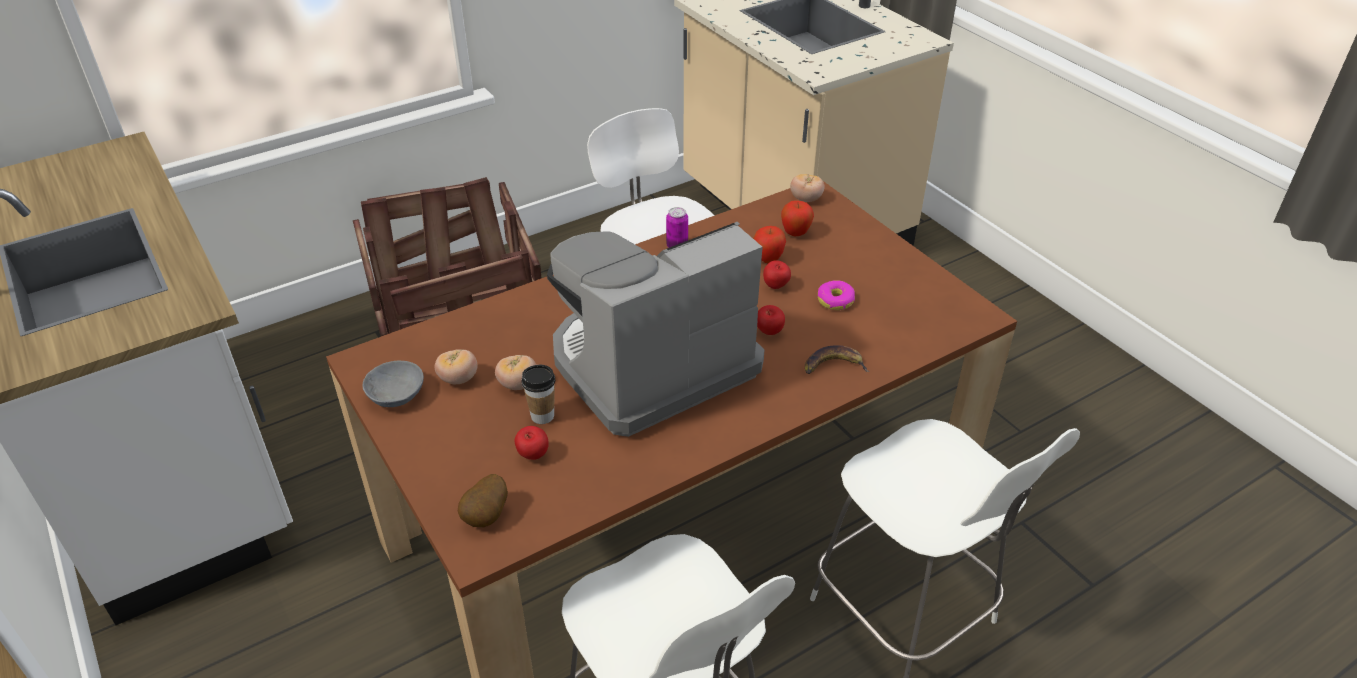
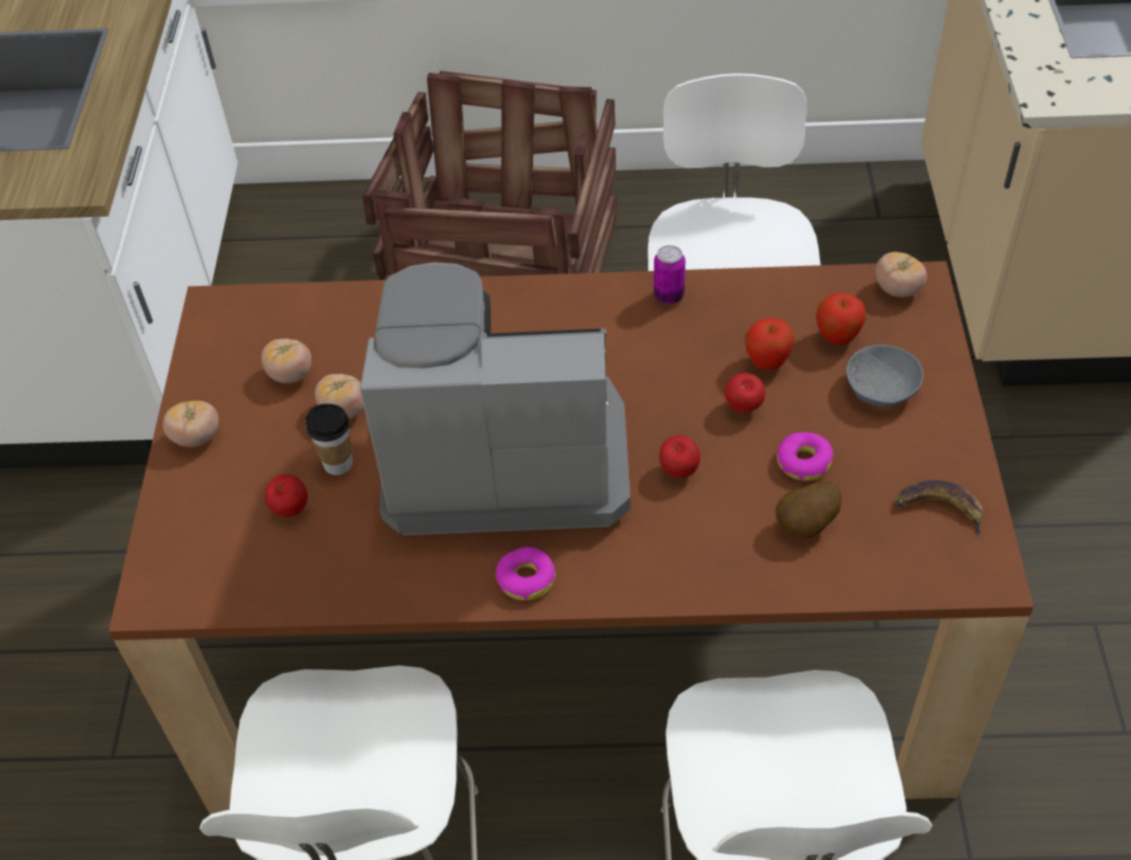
camera: 35 degrees right, 10 degrees up
(397, 395) = (218, 368): grey bowl -> grey bowl (882, 390)
(420, 443) = (196, 437): none -> tomato
(487, 517) = (193, 561): potato -> potato (807, 526)
(730, 427) = (526, 579): none -> donut
(833, 366) = (719, 555): banana -> banana (939, 509)

